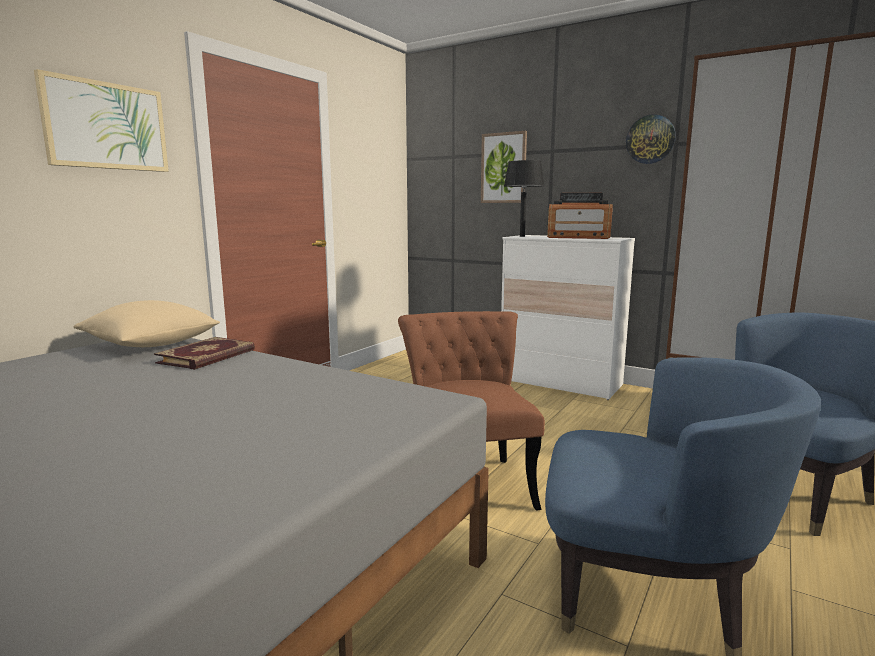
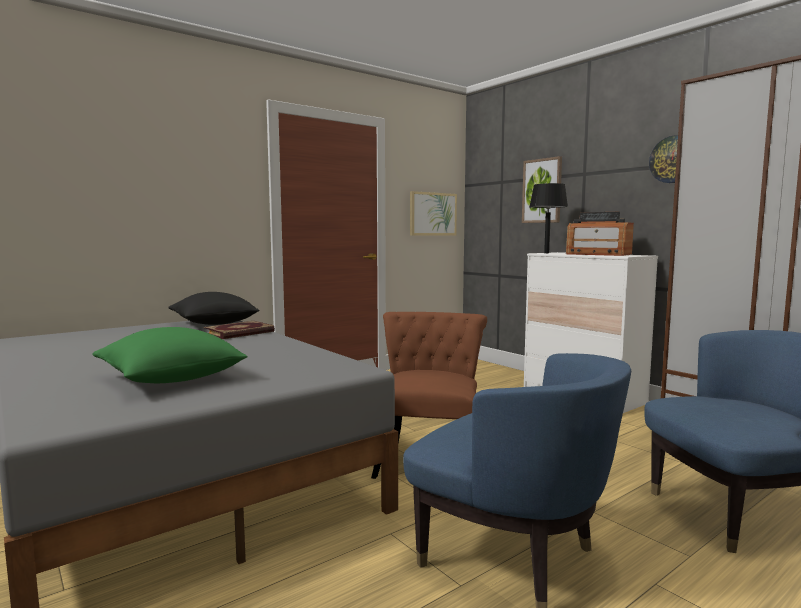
camera: 20 degrees right, 5 degrees down
(106, 126) = (204, 170): picture -> picture (432, 214)
(151, 345) = (214, 324): beige pillow -> black pillow
(197, 453) = (171, 379): none -> green pillow

